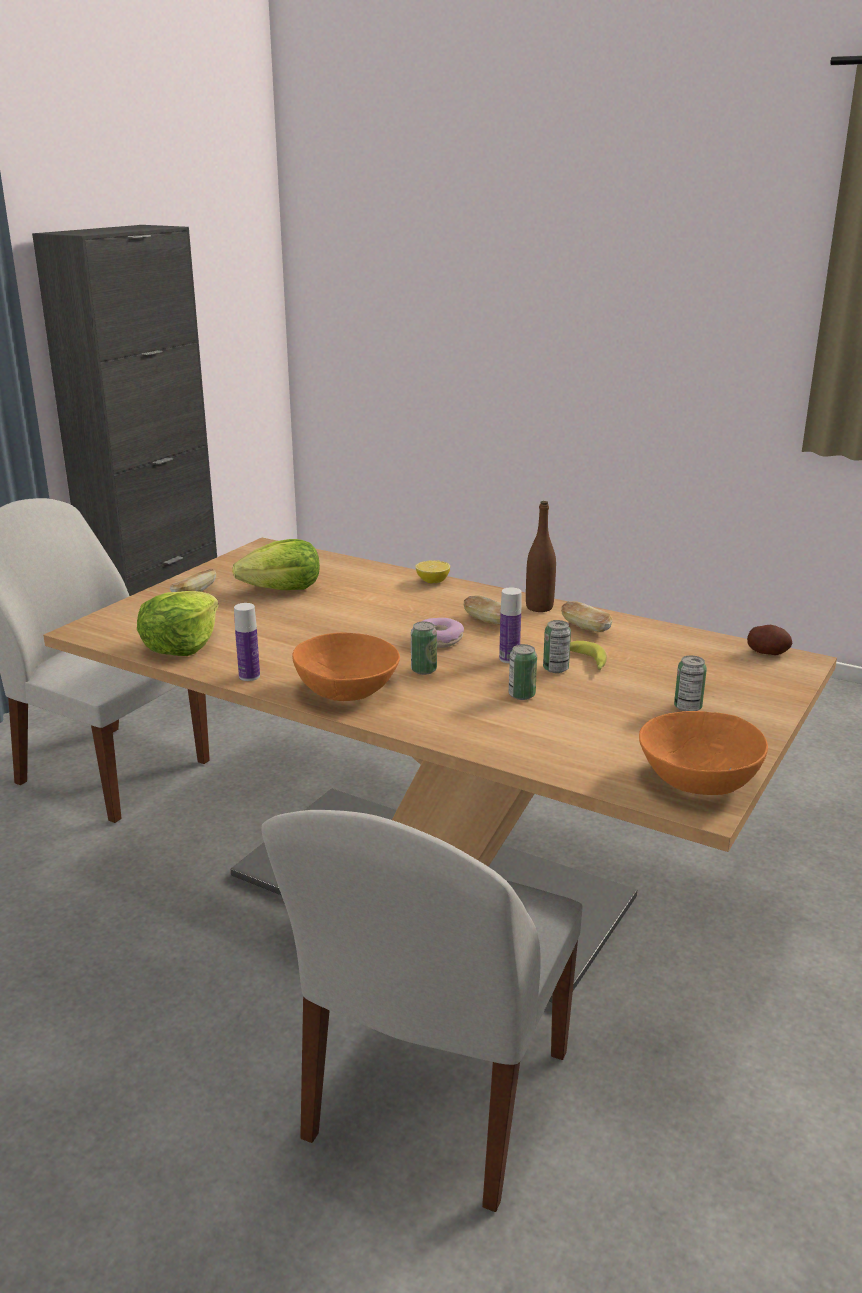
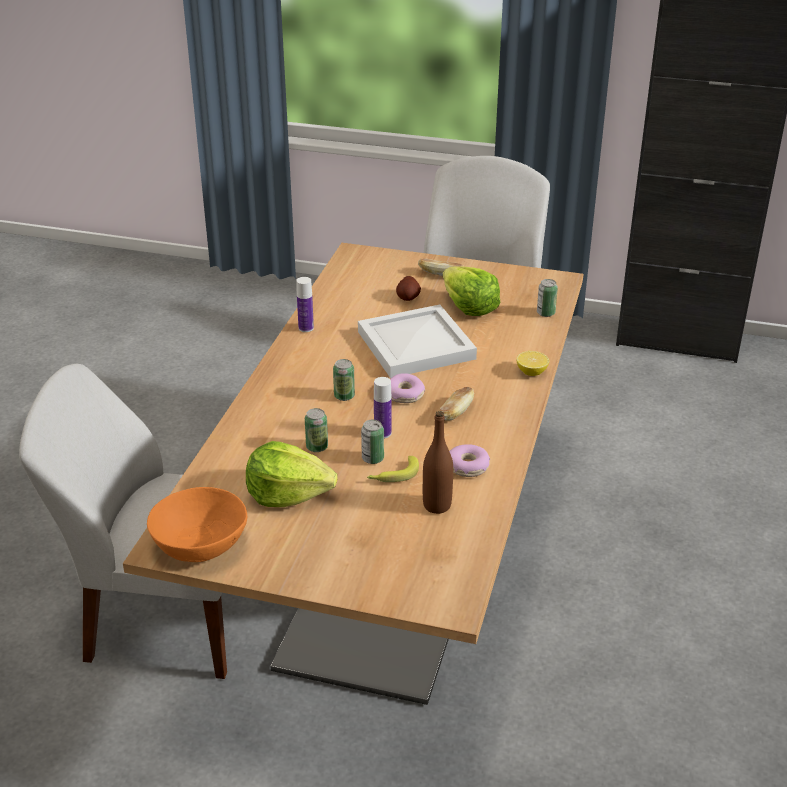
camera: 75 degrees right, 10 degrees up
(181, 645) = (344, 292): lettuce -> lettuce (288, 494)
(342, 622) = (418, 345): none -> white tray
(347, 690) = (297, 370): orange bowl -> none
(539, 607) = (503, 436): brown bottle -> brown bottle (437, 505)
(585, 628) = (468, 467): bread -> donut
(687, 707) = (323, 535): can -> can (545, 313)
(767, 652) = (463, 583): potato -> potato (408, 297)

